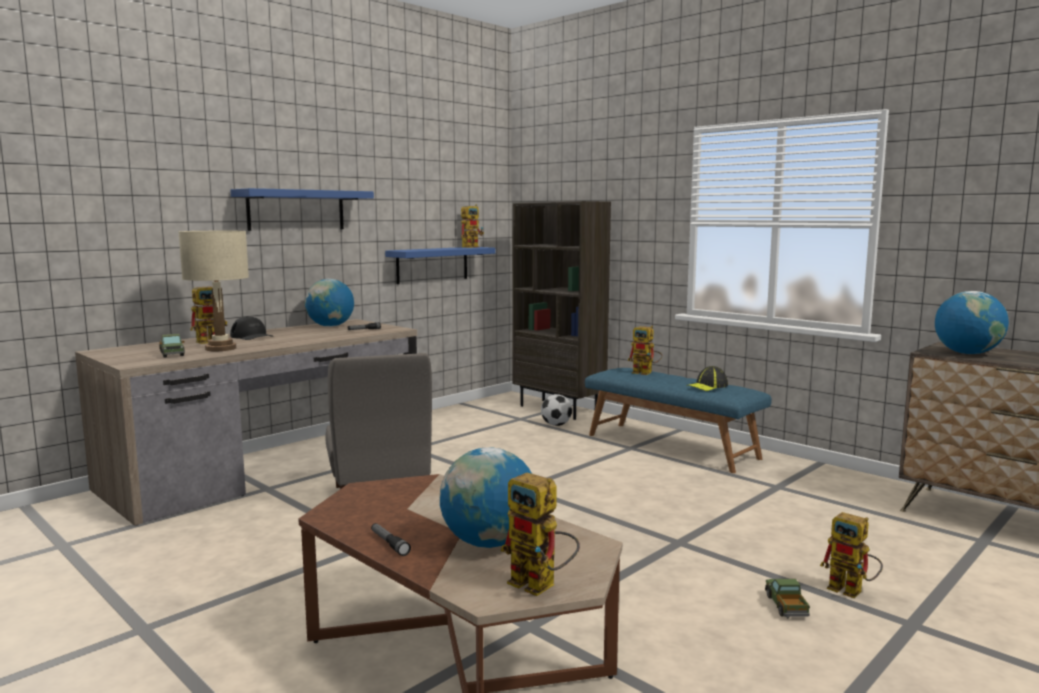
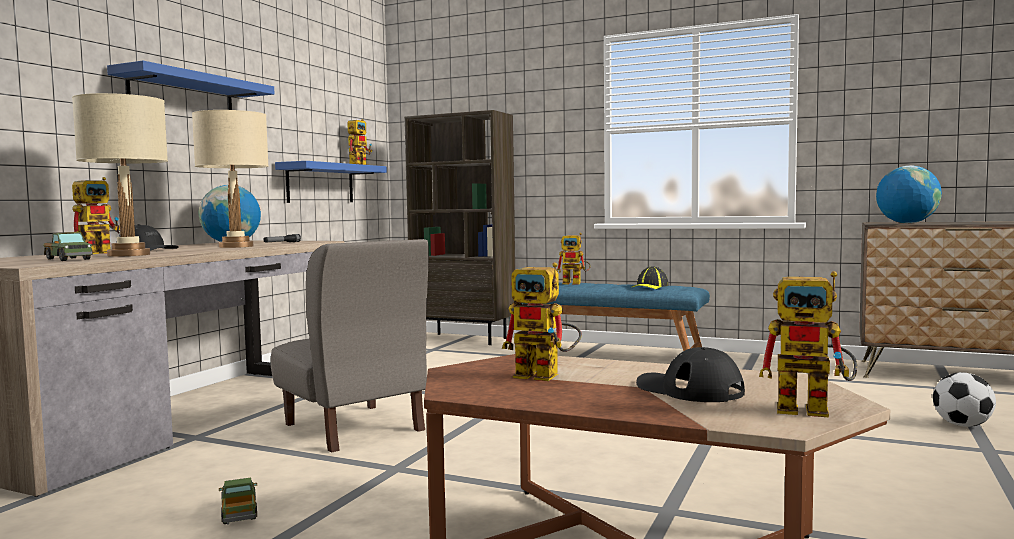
camera: 20 degrees left, 5 degrees down
(317, 336) = (236, 246): none -> beige table lamp
(389, 544) = (582, 403): flashlight -> none
(488, 543) = (689, 390): globe -> black cap
(556, 425) = (477, 350): football -> football (962, 425)
(786, 606) = (876, 454): toy truck -> toy truck (239, 513)
(852, 591) = (910, 435): toy robot -> toy robot (546, 376)

